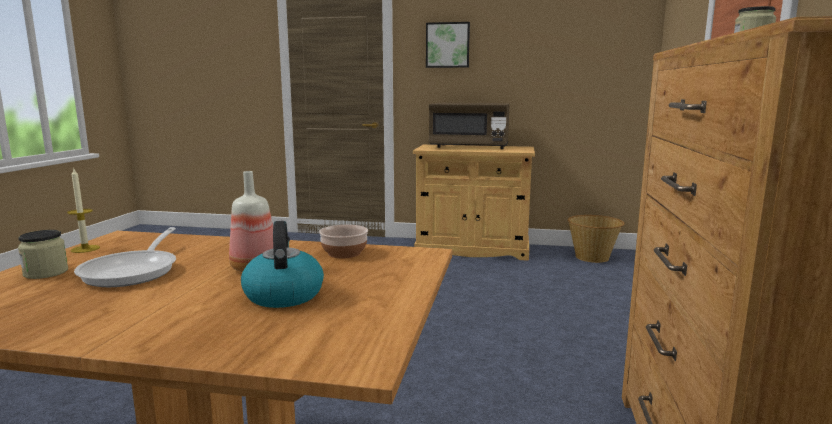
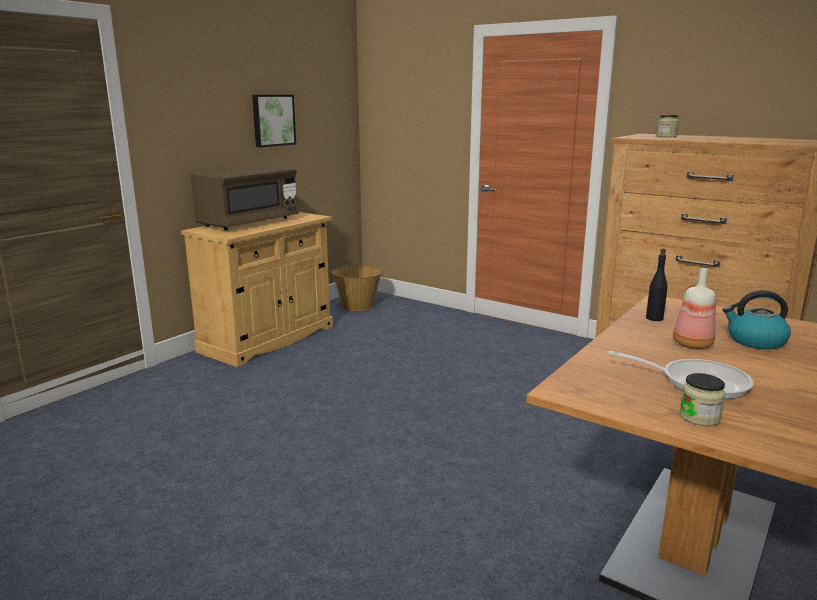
camera: 65 degrees left, 5 degrees up
(85, 249) = (612, 405): candle -> none
(344, 253) = (654, 318): bowl -> black bottle
(448, 45) = (191, 97): picture -> picture (272, 120)

